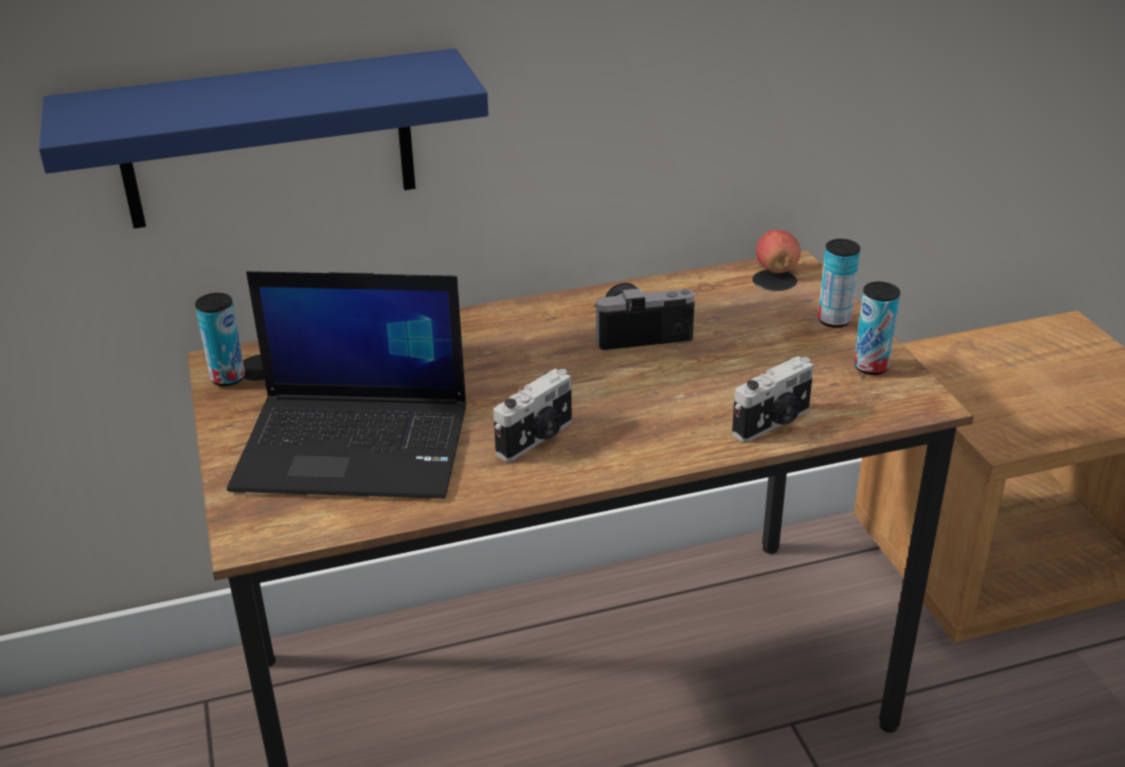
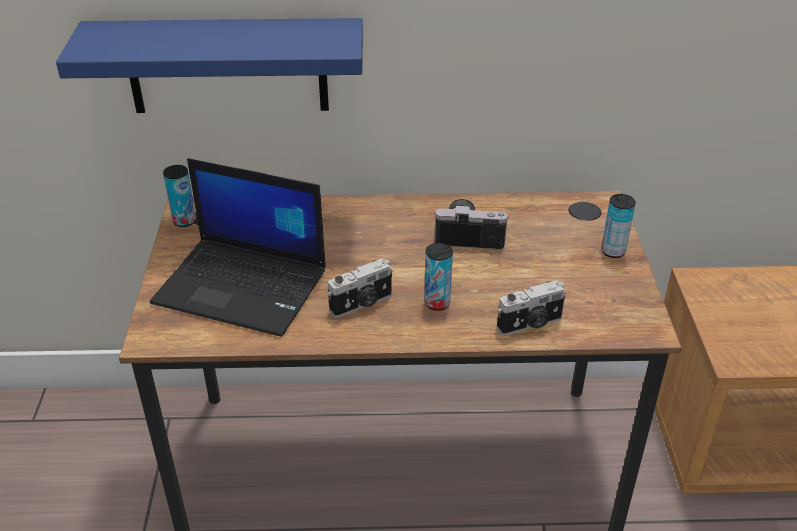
camera: 15 degrees right, 5 degrees up
(776, 269) = (589, 203): apple -> none
(871, 367) = (622, 294): can -> can (437, 303)

